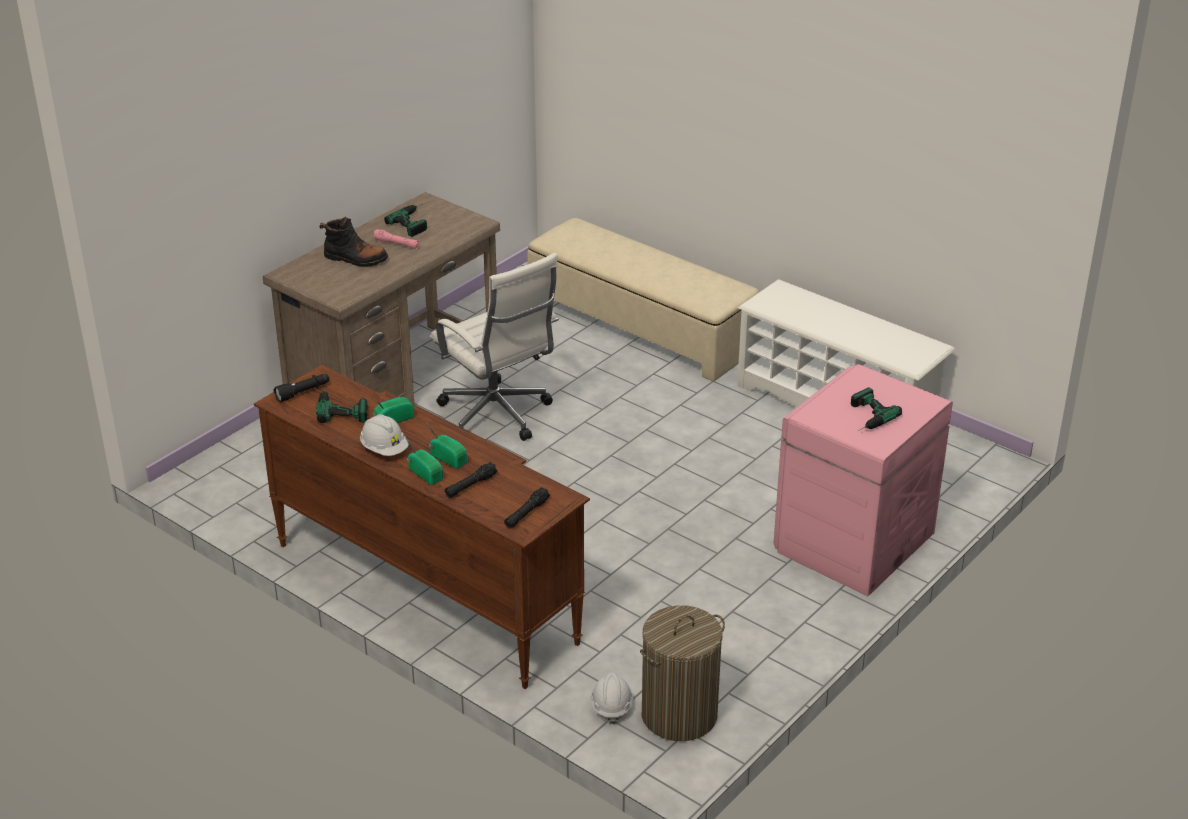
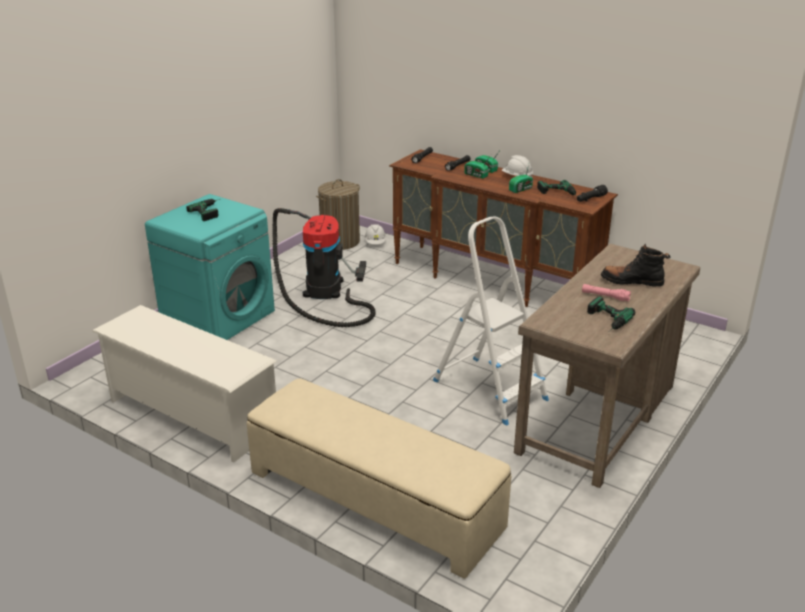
camera: 175 degrees right, 5 degrees down
(498, 416) = (490, 390): white office chair -> white step ladder
(702, 583) = (324, 291): none -> vacuum cleaner
(850, 541) = (221, 317): pink washing machine -> turquoise washing machine

